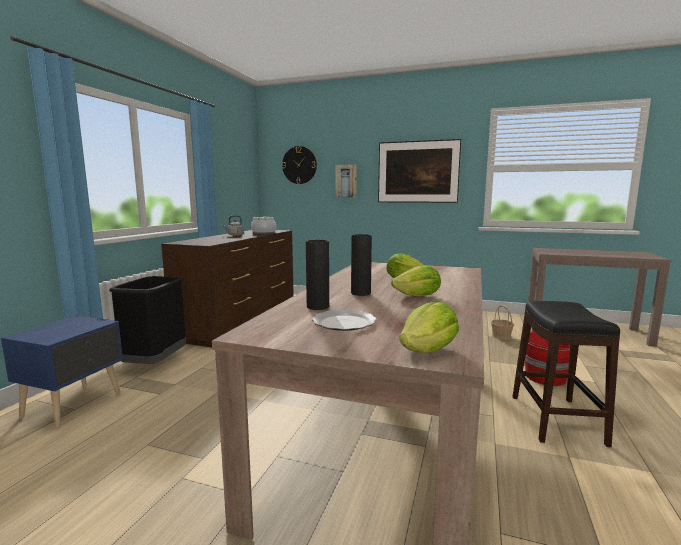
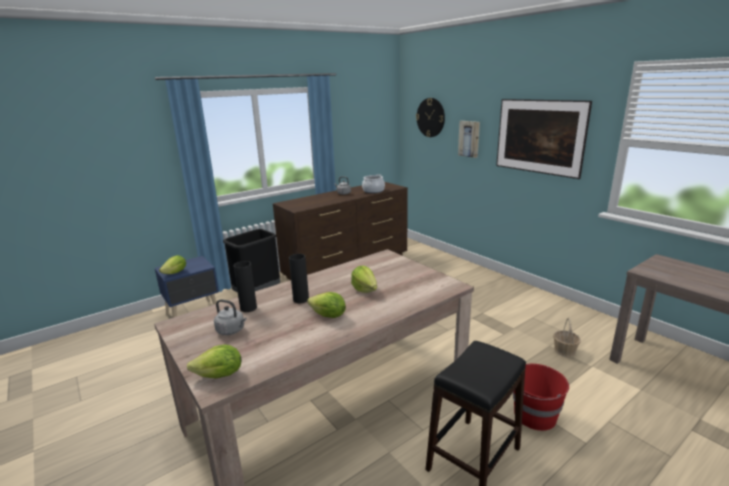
camera: 35 degrees right, 10 degrees up
(57, 335) = (175, 273): none -> lettuce
(344, 322) = (232, 330): plate -> grey kettle

